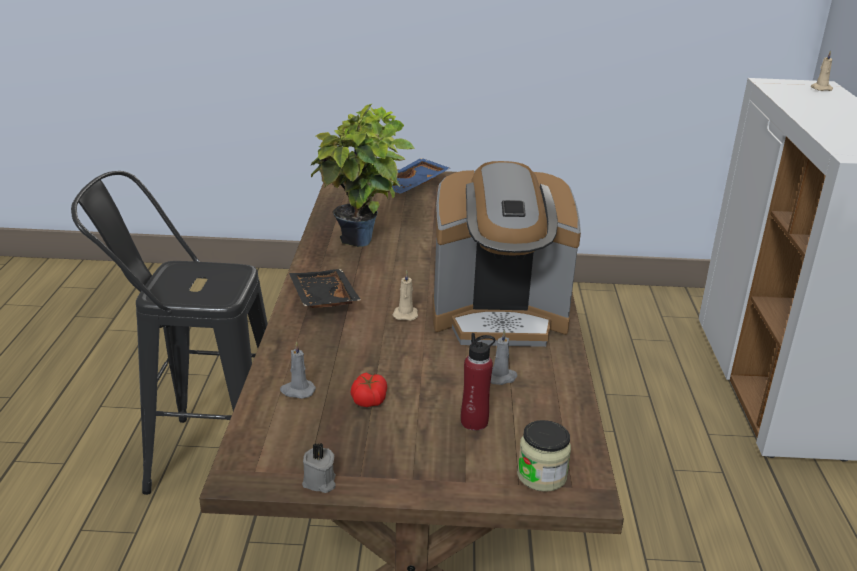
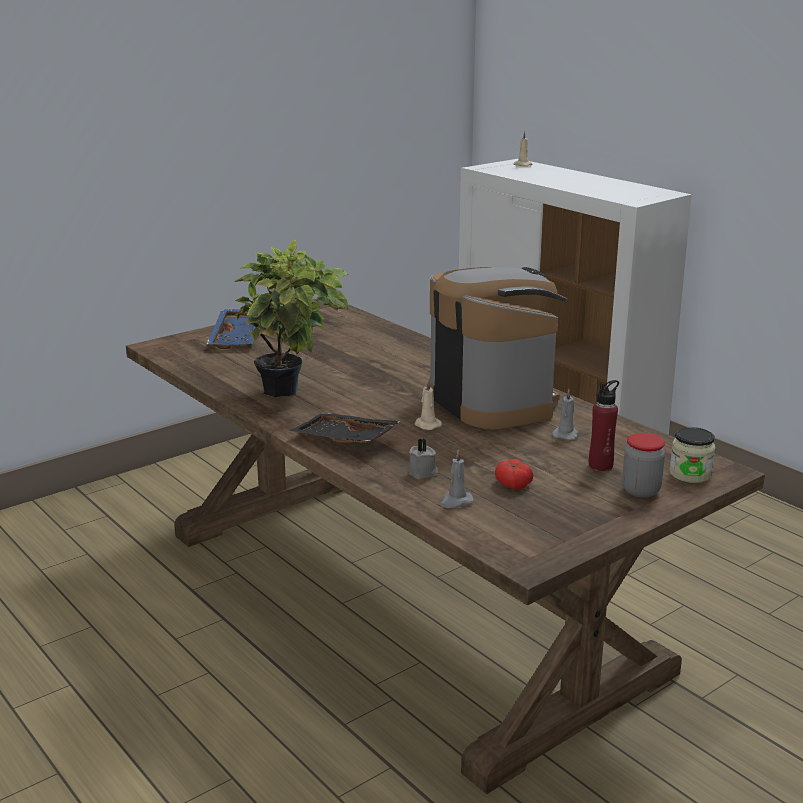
camera: 40 degrees left, 5 degrees down
(201, 456) = (196, 690): black stool -> none
(319, 482) = (582, 541): grey candle -> grey candle (423, 473)
(462, 465) = (641, 490): none -> jar
(499, 318) = (493, 401): coffee machine -> coffee machine turned 75 degrees counterclockwise

